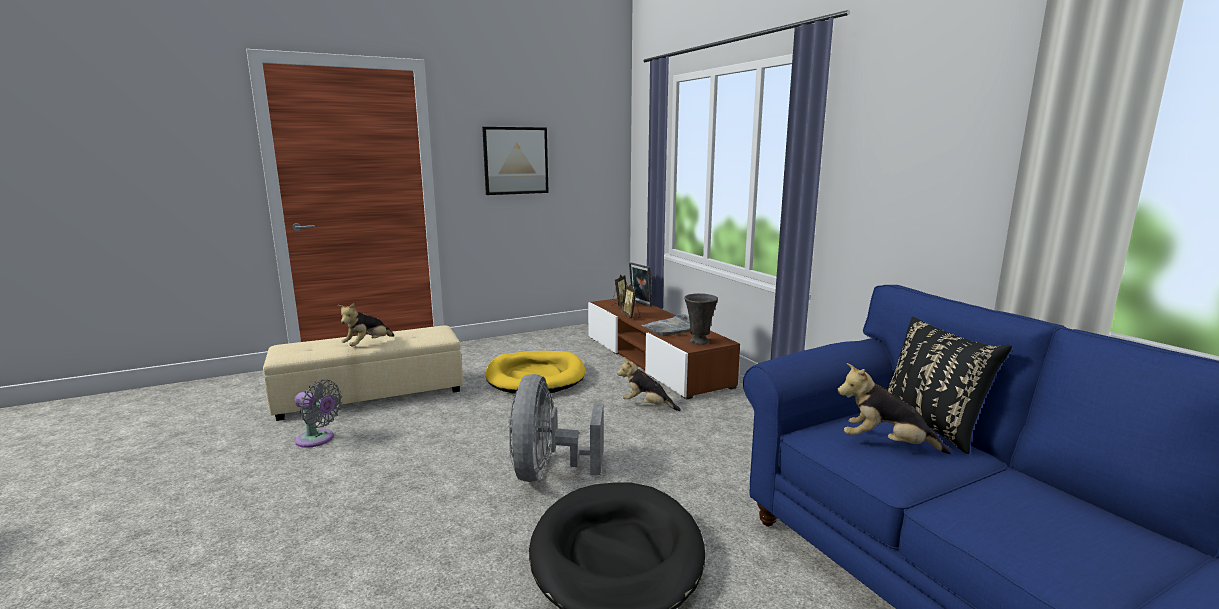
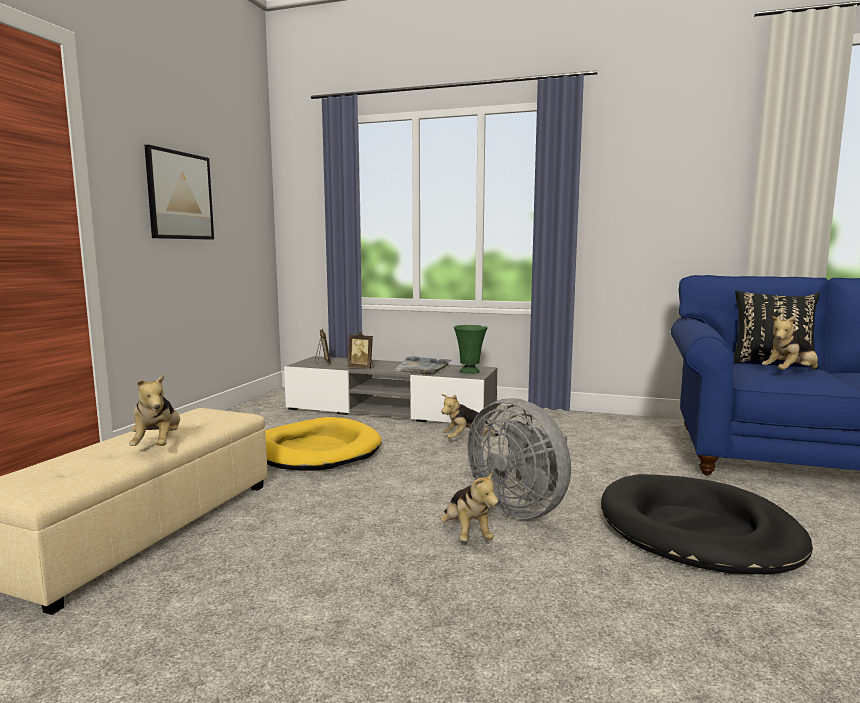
camera: 45 degrees left, 5 degrees down
(318, 440) = (196, 599): grey fan -> none
(478, 471) = (466, 534): none -> plush toy
(640, 303) = (339, 359): picture frame -> none
(654, 360) = (390, 410): brown tv stand -> grey tv stand
(699, 342) = (470, 372): grey vase -> green vase

